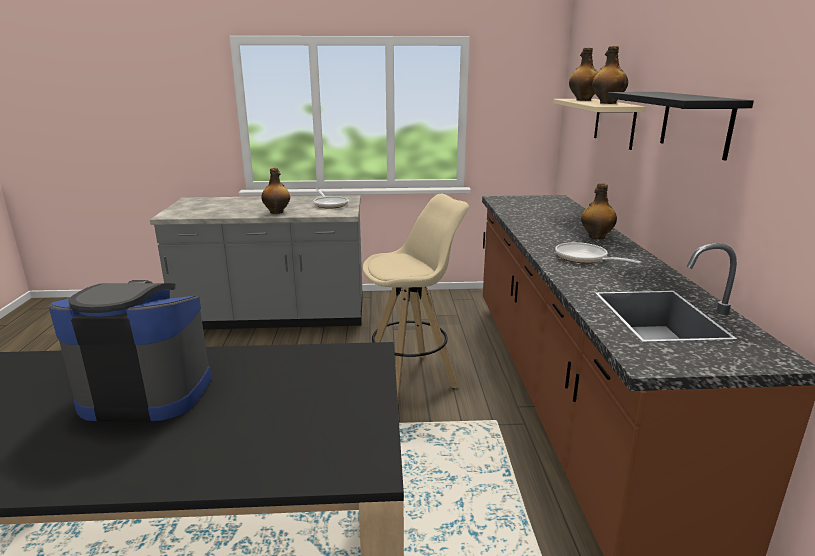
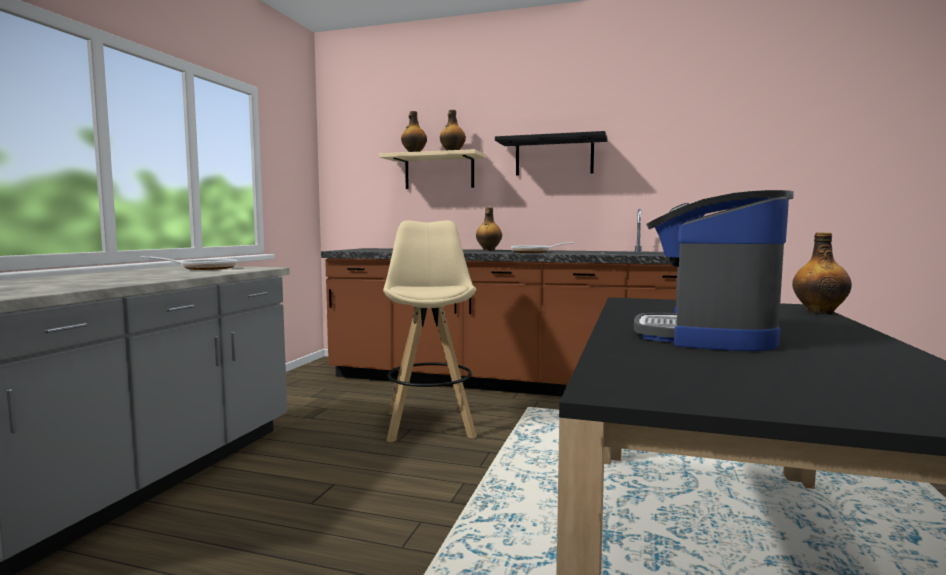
camera: 70 degrees left, 15 degrees down
(277, 212) = (182, 275): bottle -> bottle (819, 312)

